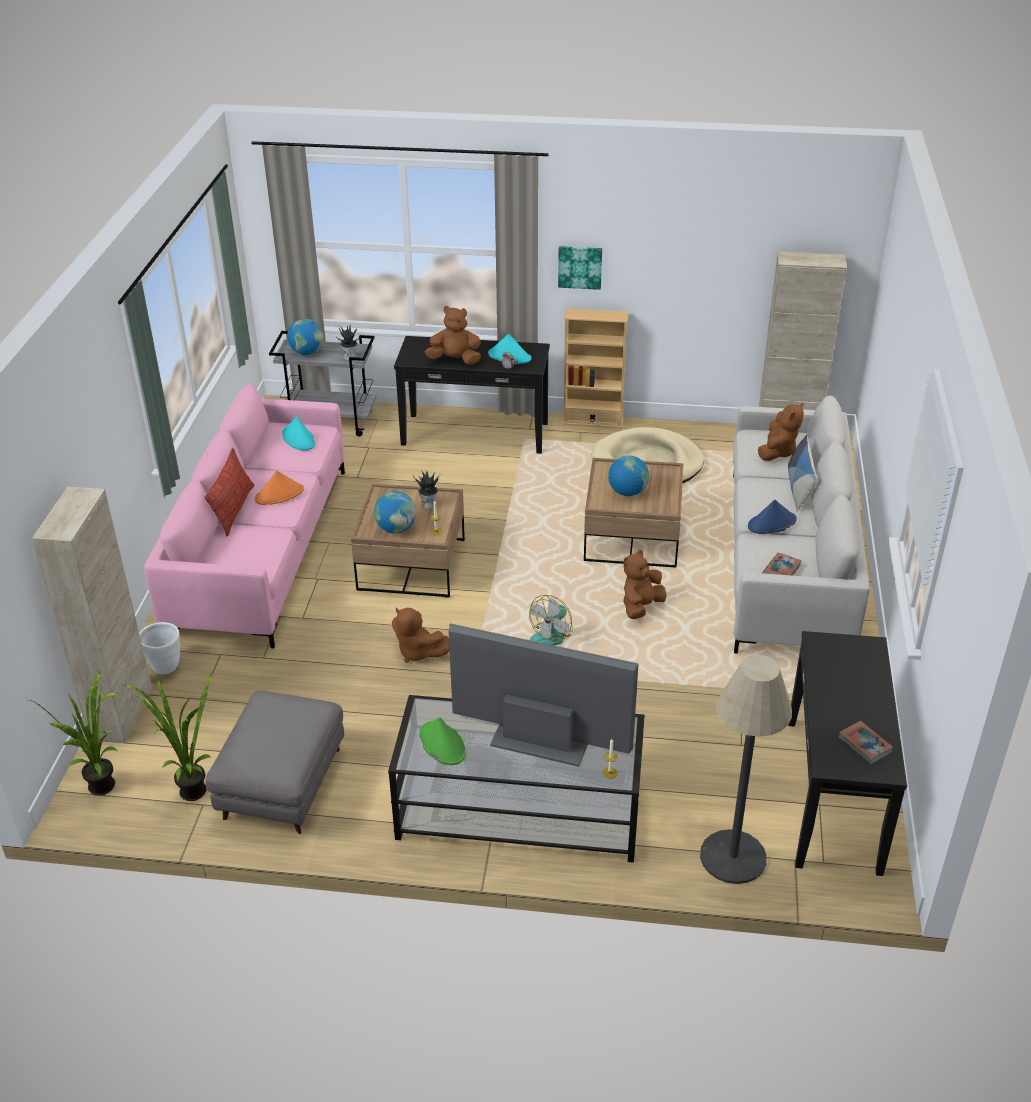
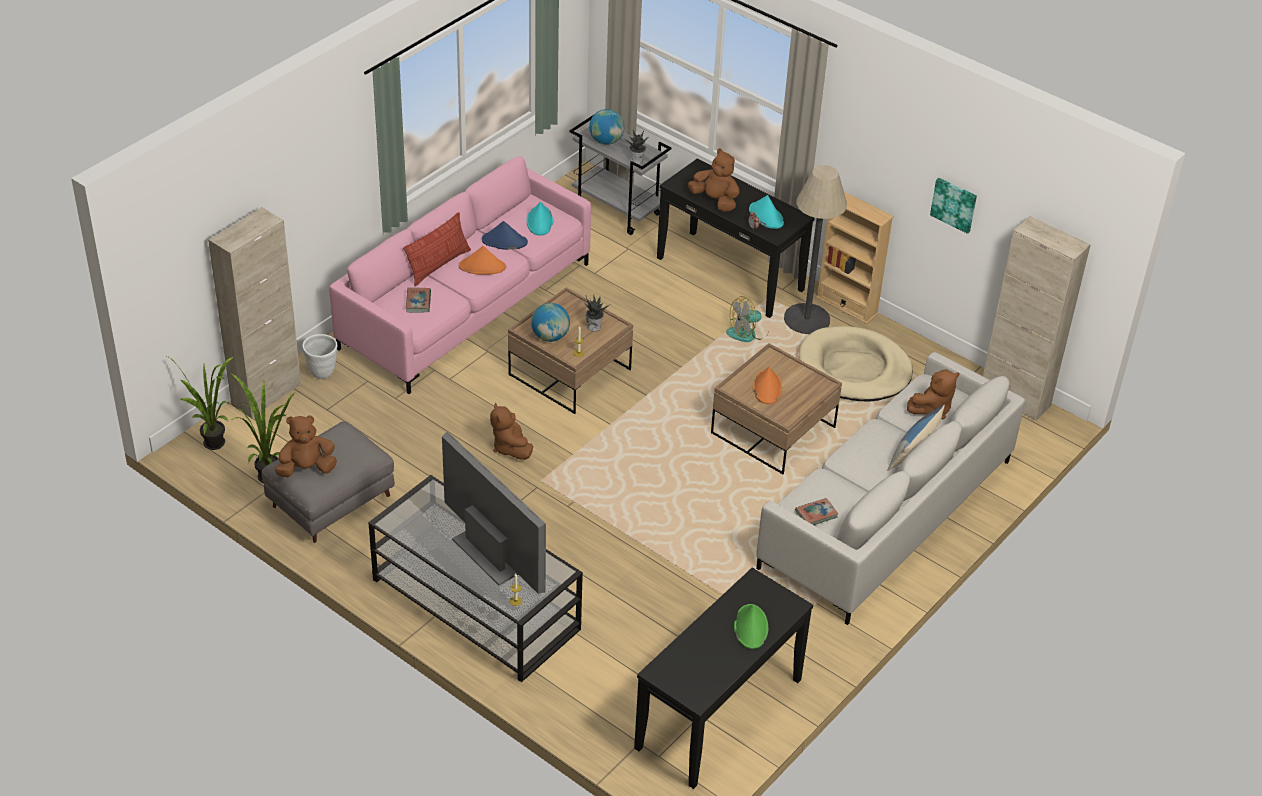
camera: 30 degrees right, 5 degrees up
(442, 744) = (420, 521): green hat -> green hat (750, 627)
(552, 635) = (625, 483): fan -> fan (747, 333)
(580, 267) = (857, 156): picture -> picture (954, 204)
(627, 492) = (767, 388): globe -> orange hat
(641, 606) = (720, 494): brown plush toy -> brown plush toy (306, 469)
(733, 857) = (596, 717): floor lamp -> floor lamp (806, 319)
(771, 523) = (853, 471): blue hat -> blue hat (504, 241)
(865, 745) = (701, 673): book -> book (418, 302)

